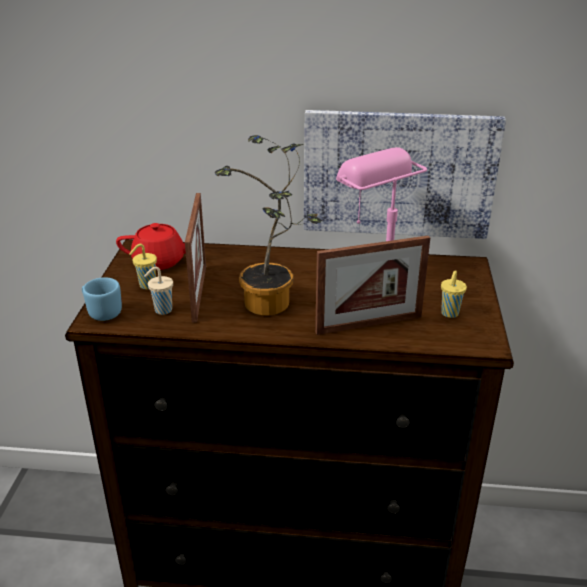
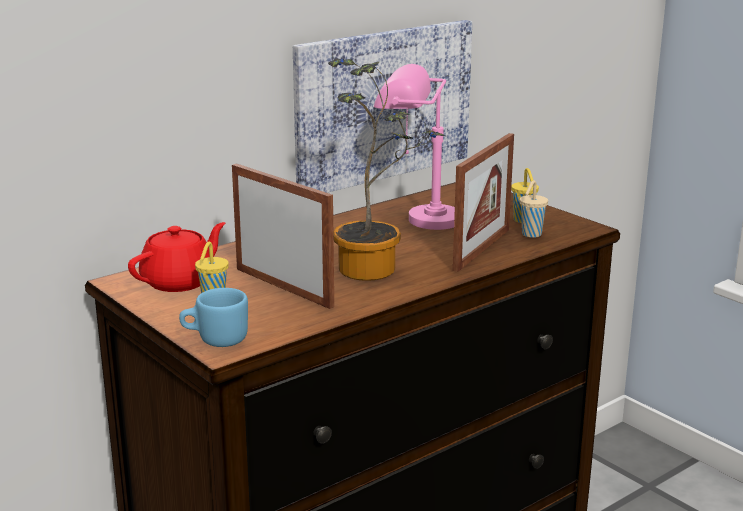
camera: 45 degrees left, 10 degrees down
(162, 310) = (278, 313): beige cup -> beige cup (531, 235)

